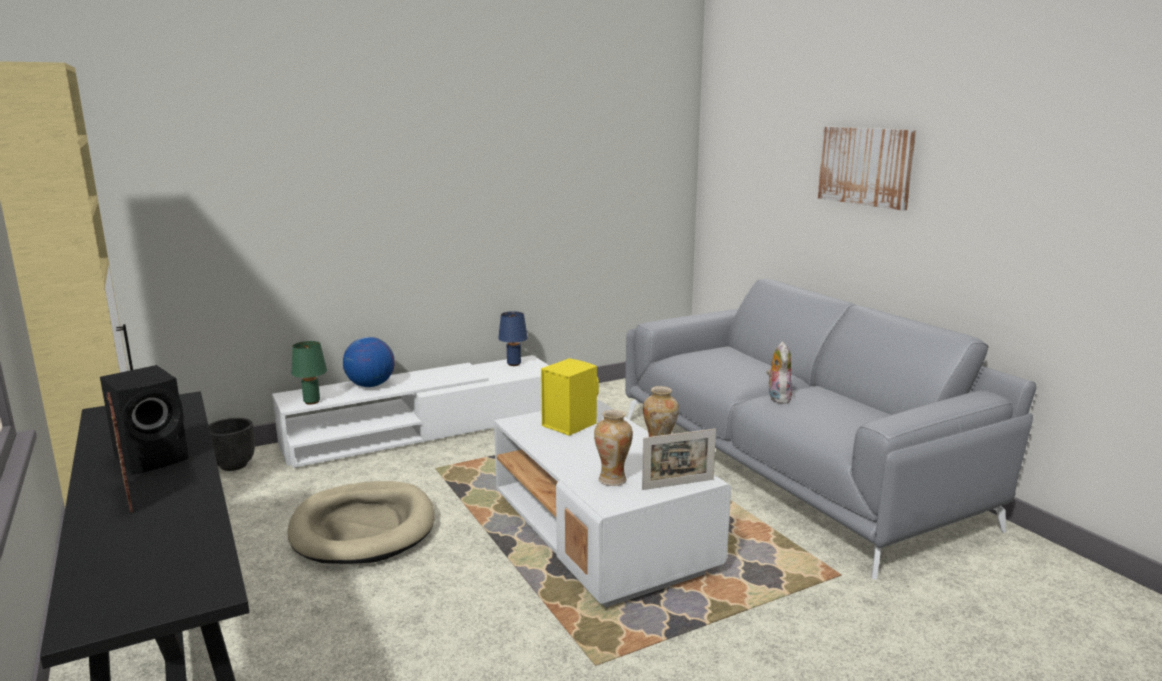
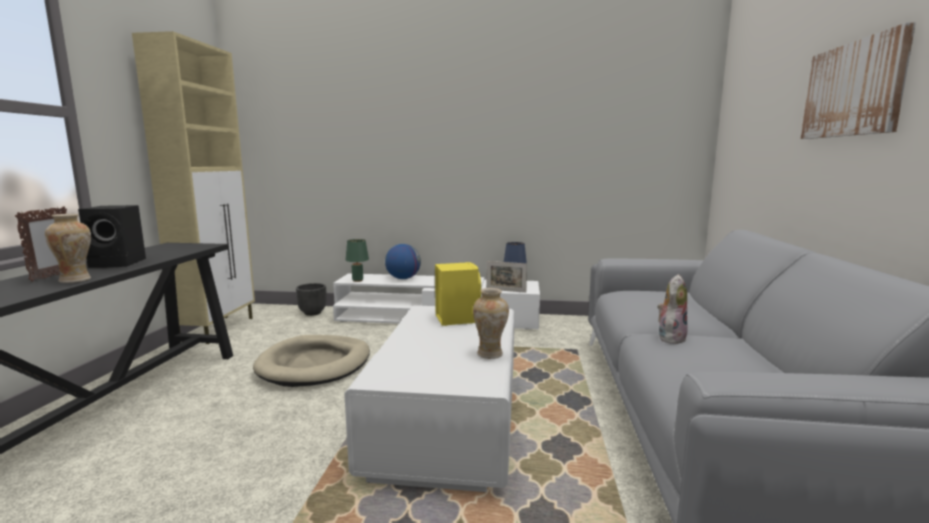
camera: 35 degrees right, 5 degrees down
(612, 480) = (412, 363): vase -> vase (76, 280)
(678, 484) = (457, 383): picture frame -> picture frame (506, 290)

